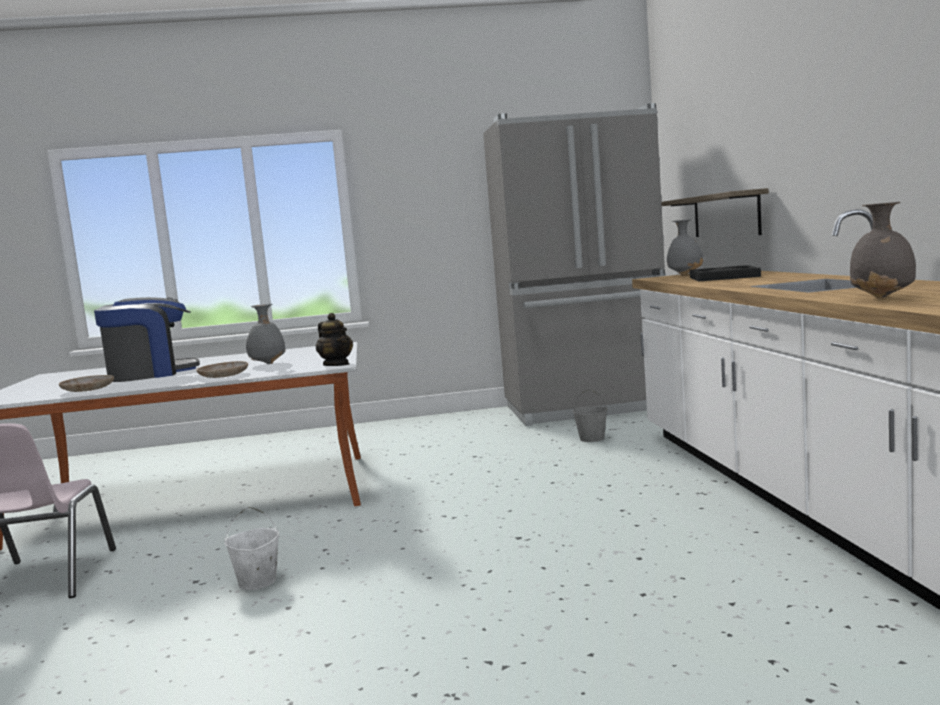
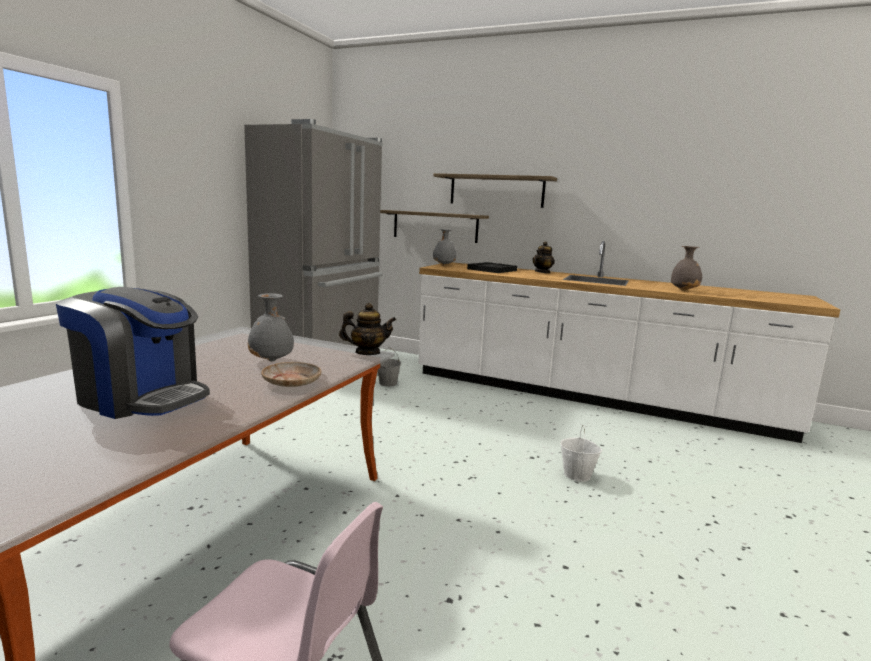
camera: 60 degrees left, 5 degrees up
(88, 389) = (155, 438): beige plate -> none
(151, 374) = (141, 397): coffee machine -> coffee machine turned 105 degrees clockwise
(257, 582) = (494, 567): white bucket -> white bucket (577, 475)
(772, 146) = (496, 191): none -> shelf
(798, 276) = (542, 272): none -> teapot

